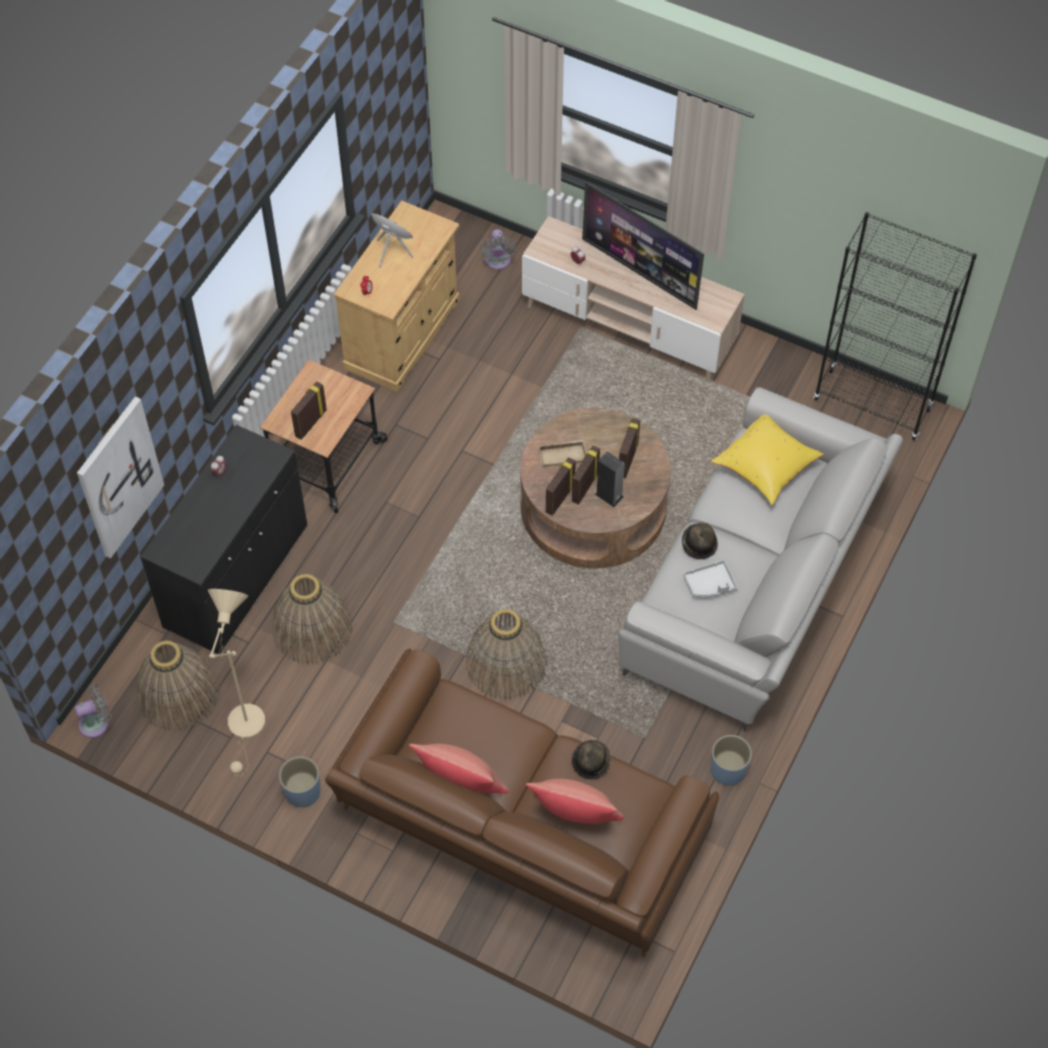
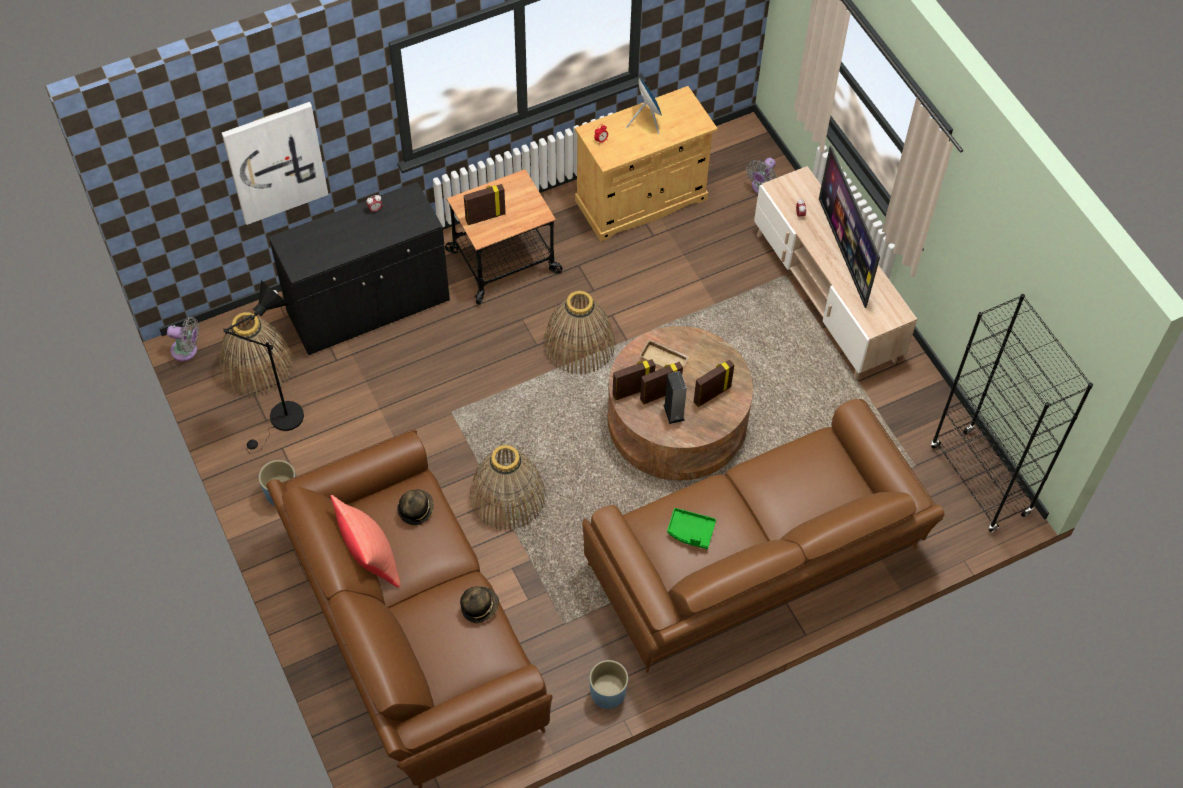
camera: 35 degrees right, 0 degrees up
(246, 728) = (282, 421): beige floor lamp -> black floor lamp
(312, 629) = (389, 379): basket -> basket (579, 345)
(574, 817) = (431, 639): red pillow -> none
(698, 544) = (709, 494): hat -> hat (416, 509)
(710, 584) = (690, 531): grey tray -> green tray
(754, 584) = (754, 562): grey sofa -> brown sofa
(766, 467) = (819, 468): yellow pillow -> none

